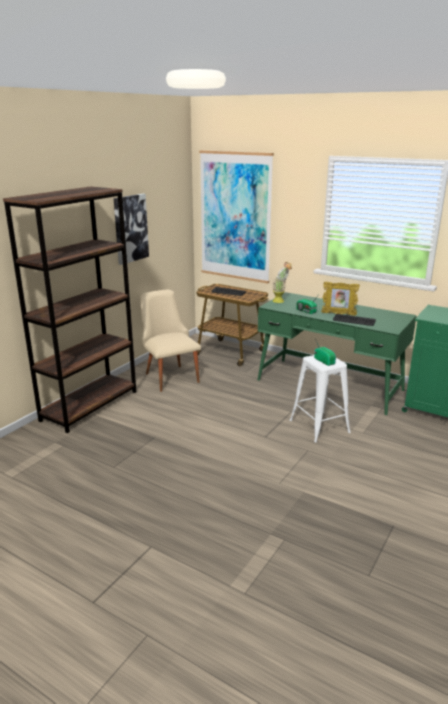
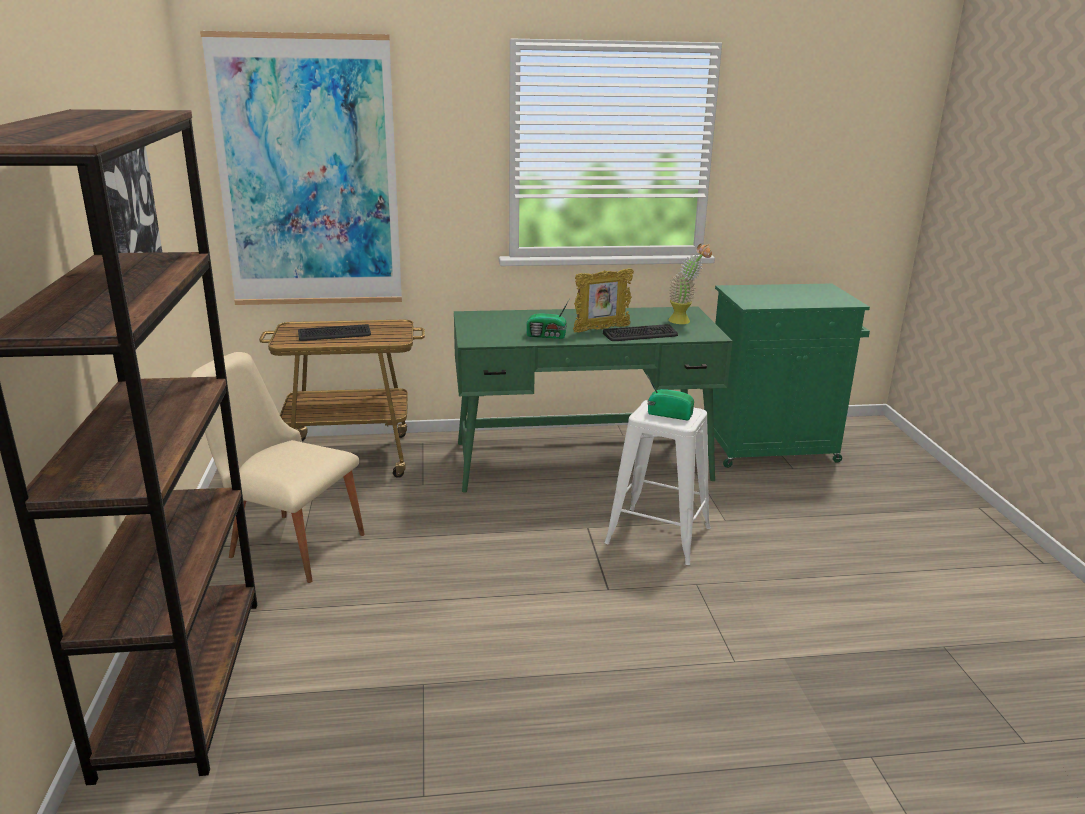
camera: 40 degrees left, 0 degrees up
(281, 301) = (478, 329): potted plant -> potted plant (685, 321)

